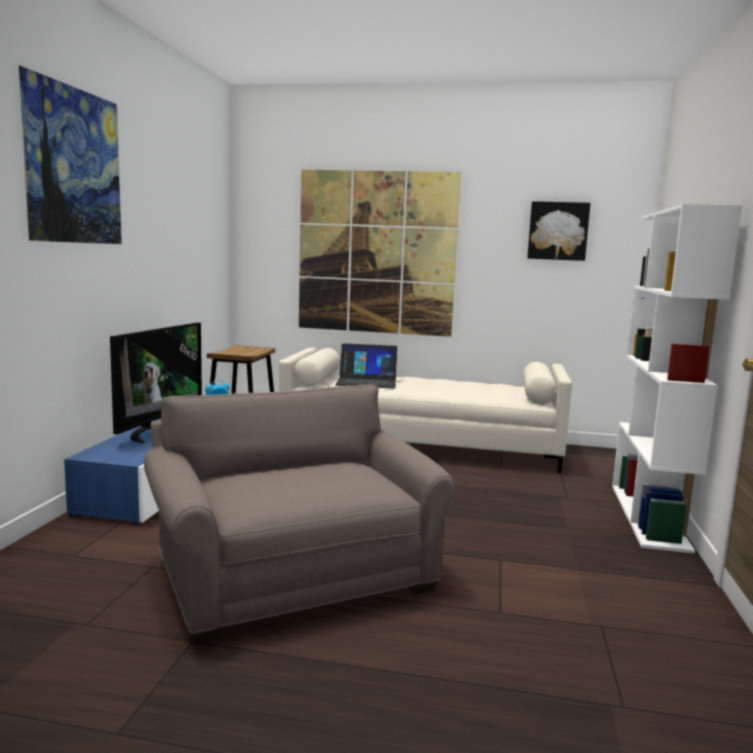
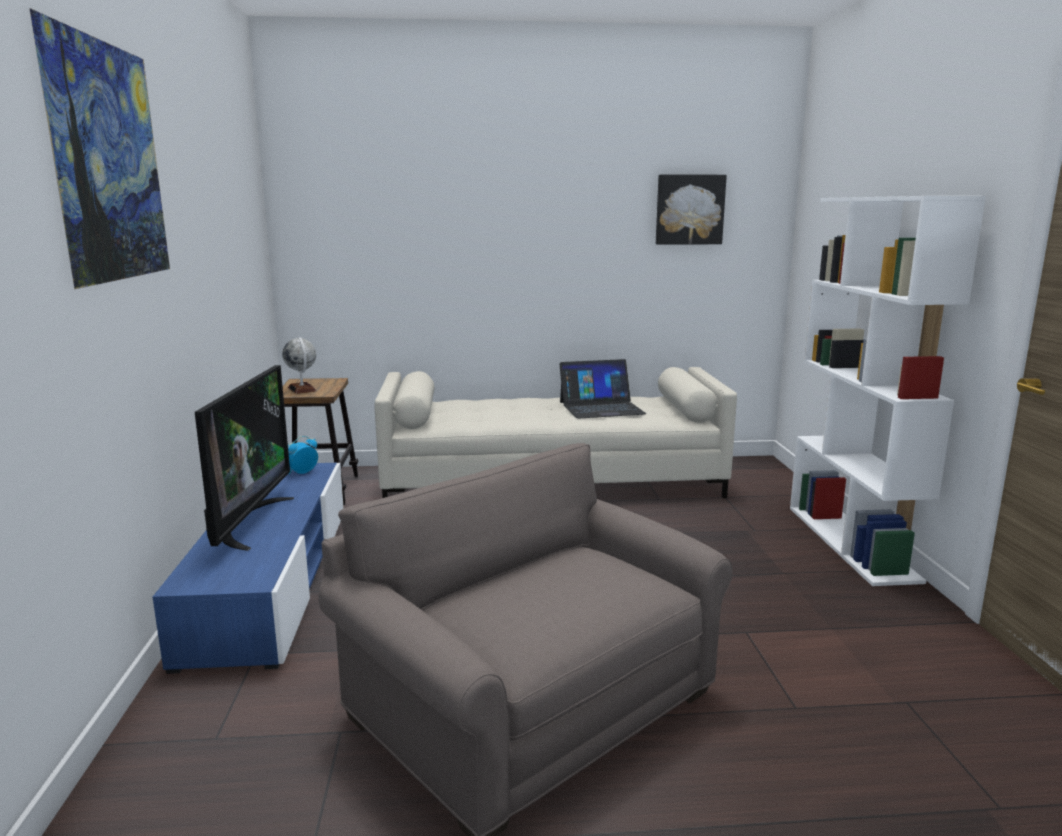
camera: 15 degrees left, 5 degrees up
(236, 351) = (302, 389): none -> globe
(366, 381) = (481, 412): laptop -> laptop (601, 408)
(376, 253) = (469, 245): picture -> none

